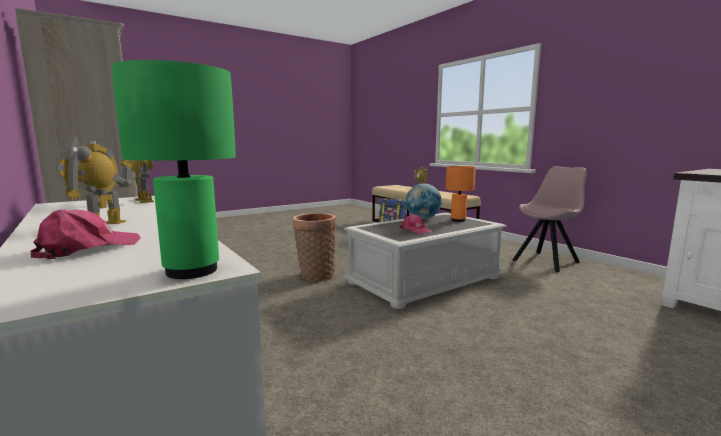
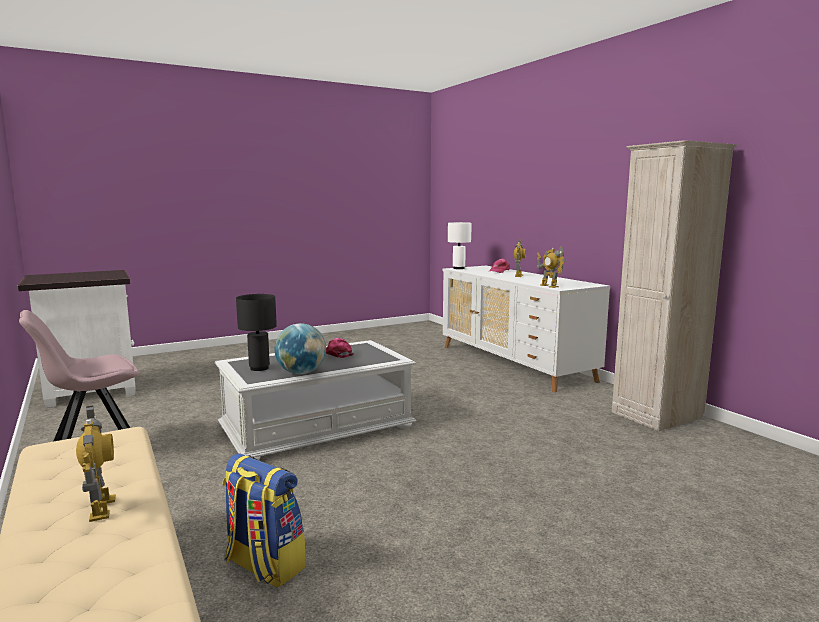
camera: 175 degrees left, 0 degrees up
(190, 271) = (459, 268): green table lamp -> white table lamp
(315, 275) = (453, 439): basket -> none
(458, 220) = (258, 368): orange table lamp -> black table lamp

